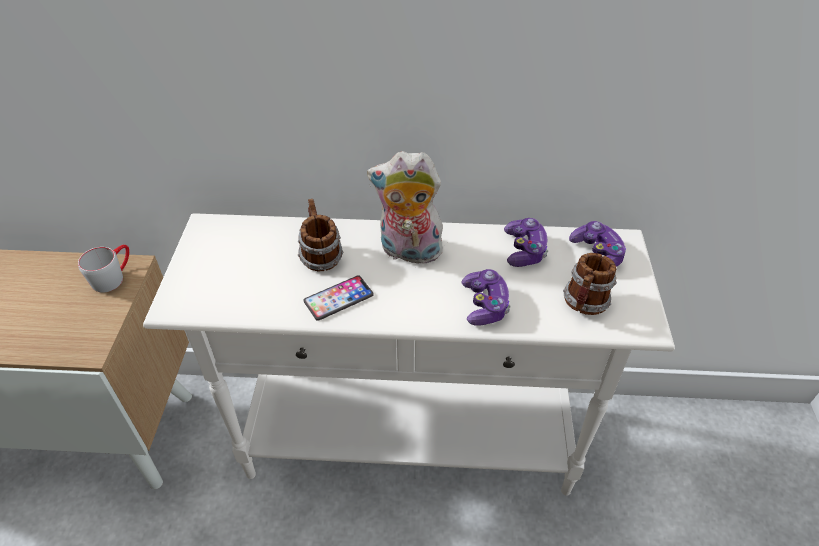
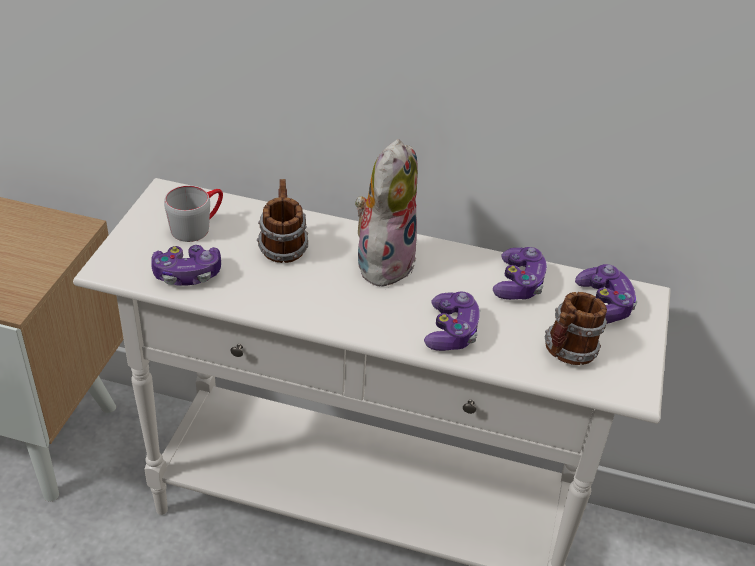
camera: 10 degrees right, 5 degrees down
(113, 276) = (56, 234): grey mug -> grey mug (197, 226)
(245, 298) = (187, 274): none -> game controller
(338, 298) = (289, 294): phone -> none
(408, 252) = (383, 261): plush toy -> plush toy turned 90 degrees clockwise

